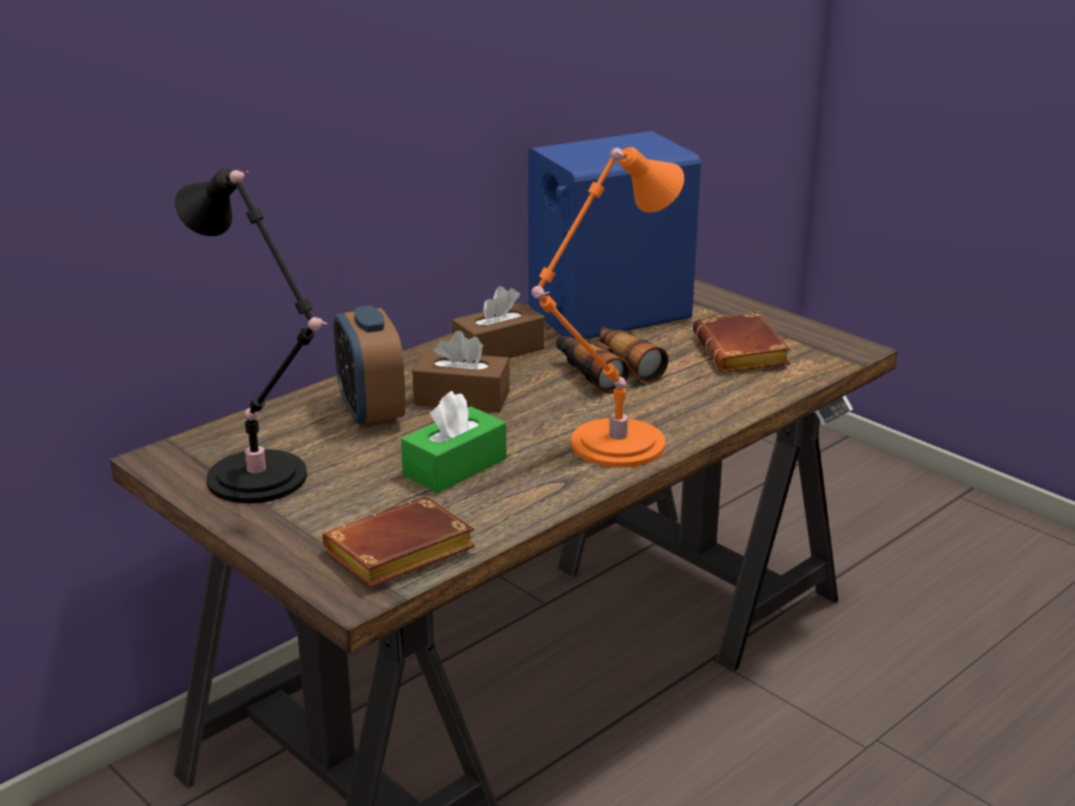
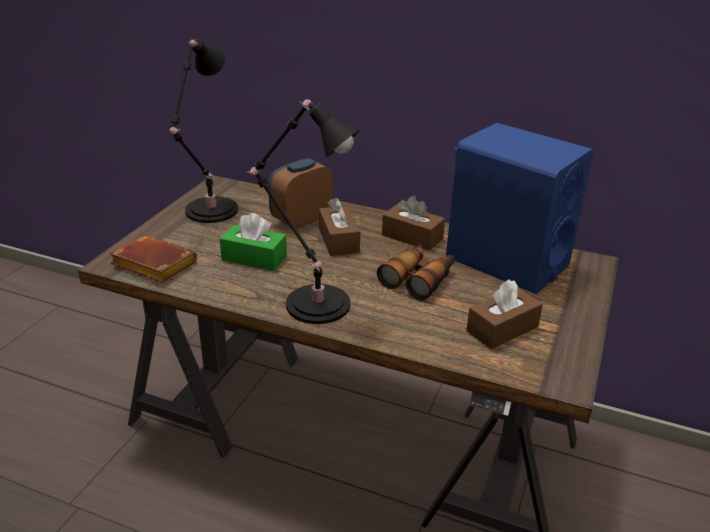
camera: 65 degrees right, 5 degrees up
(610, 446) = (313, 302): orange table lamp -> black table lamp
(744, 353) = (502, 329): brown book -> brown tissue box

